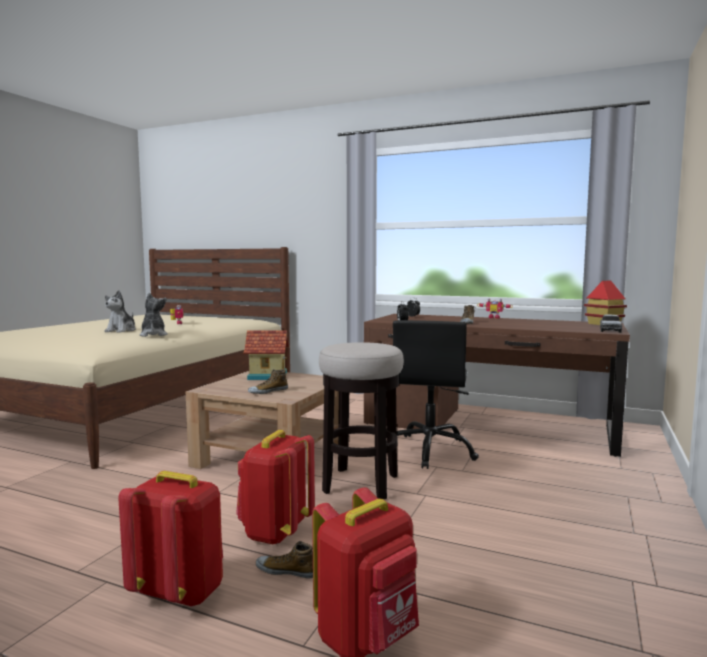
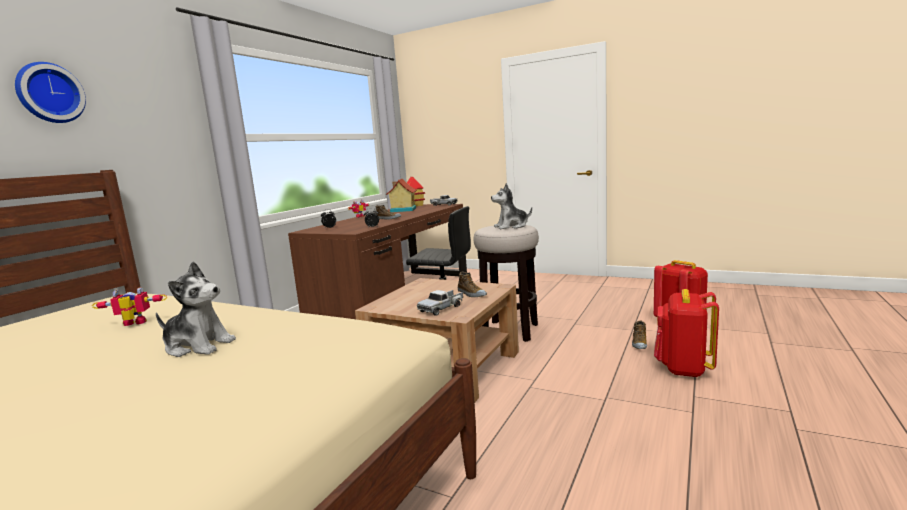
camera: 85 degrees left, 5 degrees up
(153, 335) = (278, 318): plush toy -> plush toy (511, 226)
(232, 385) = (441, 308): none -> toy truck
(267, 376) = (400, 301): toy house -> toy house (402, 210)
(272, 203) = (49, 93): none -> wall clock
(275, 532) = (595, 351): red backpack -> none

